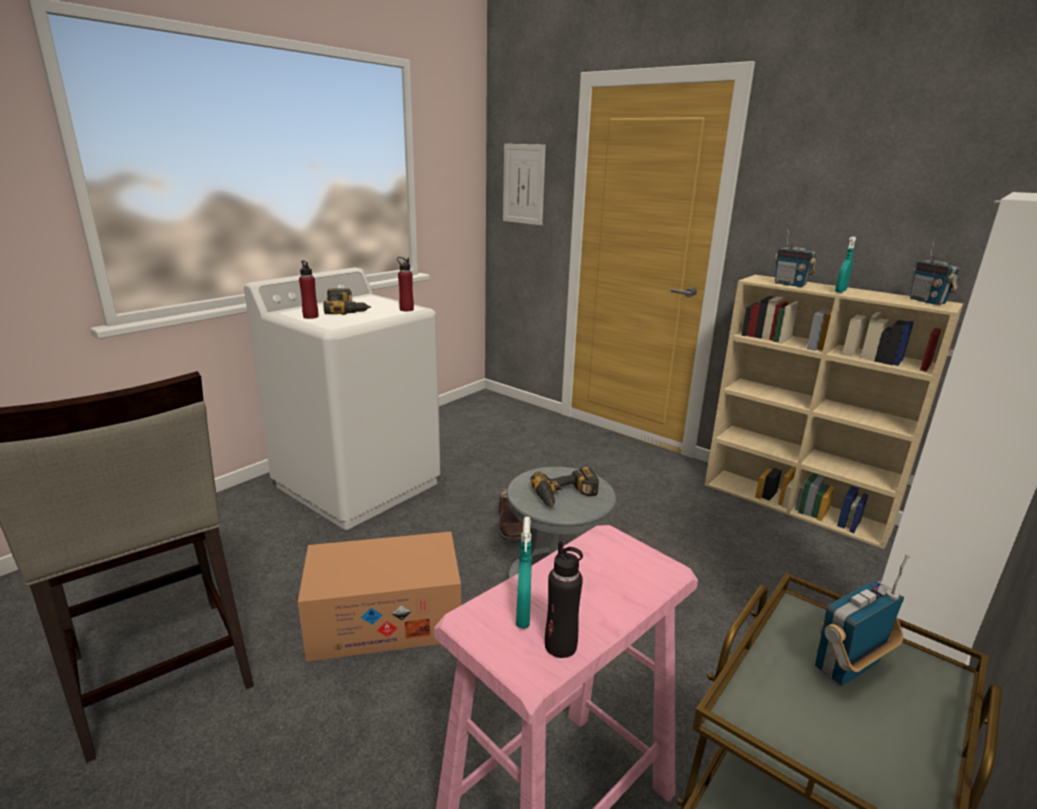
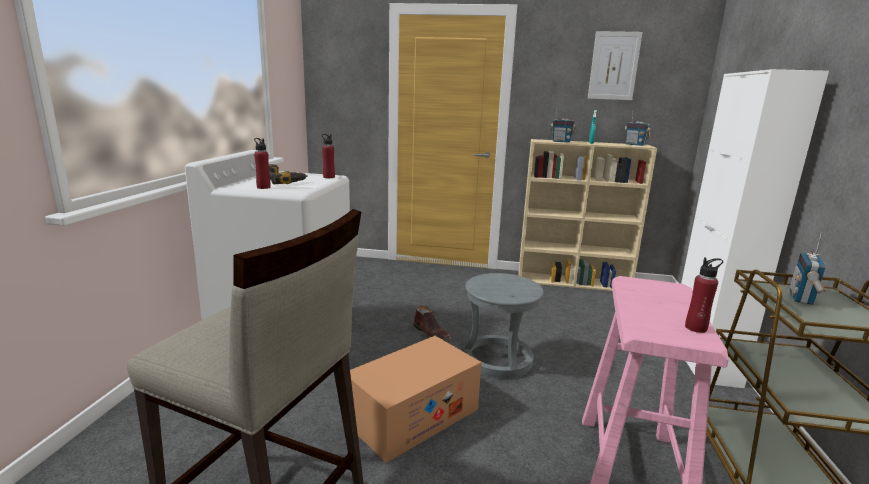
camera: 30 degrees left, 5 degrees down
(523, 184) = (342, 85): picture -> picture (614, 66)
(523, 615) = (658, 322): turquoise spray bottle -> none
(560, 646) = (696, 328): black bottle -> red bottle
(566, 496) = (510, 288): power drill -> none

